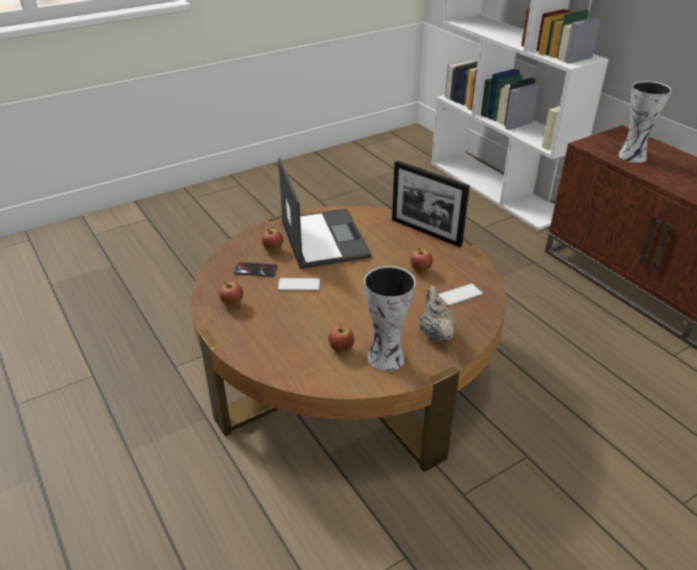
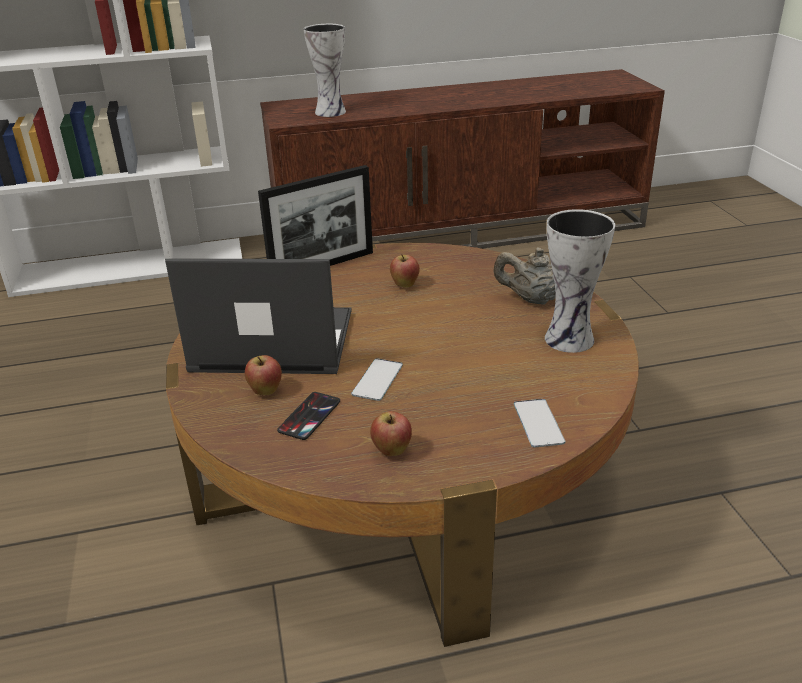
camera: 70 degrees left, 5 degrees down
(341, 350) = (543, 368): apple -> none
(460, 295) = (468, 271): phone -> phone (538, 423)

